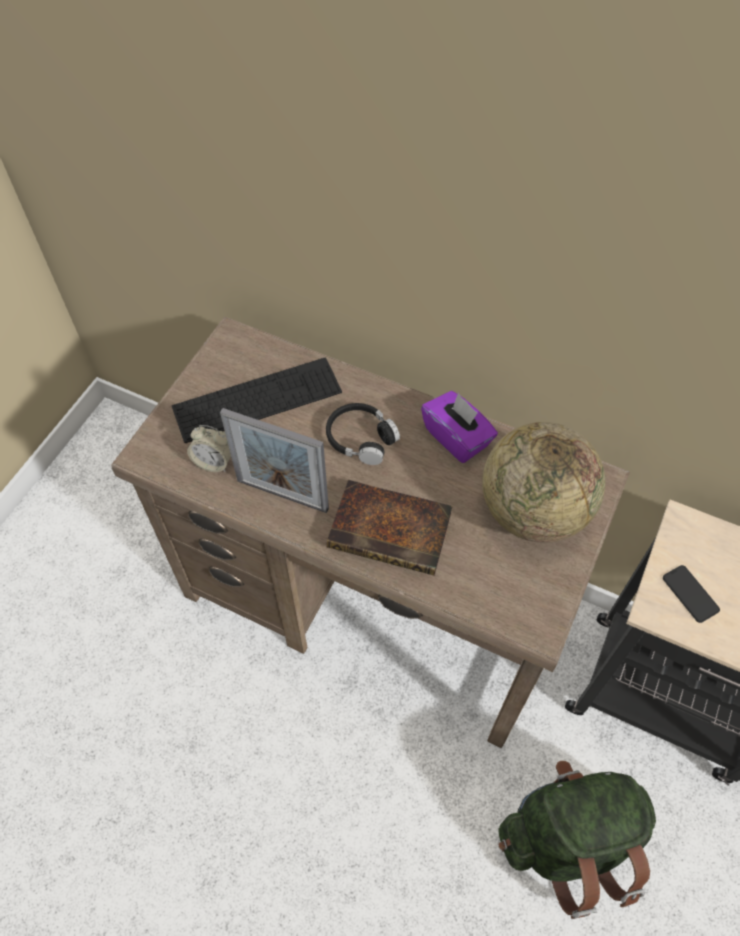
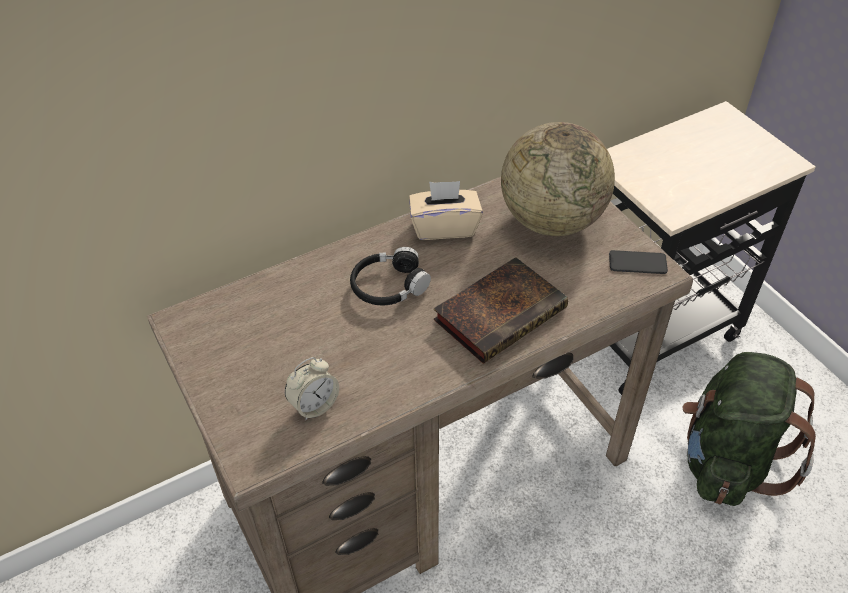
camera: 55 degrees left, 10 degrees down
(257, 400) = (275, 337): keyboard -> none
(282, 495) = (399, 370): picture frame -> none
(457, 437) = (444, 227): purple tissue box -> beige tissue box
(690, 594) = (673, 188): phone -> phone (637, 263)

